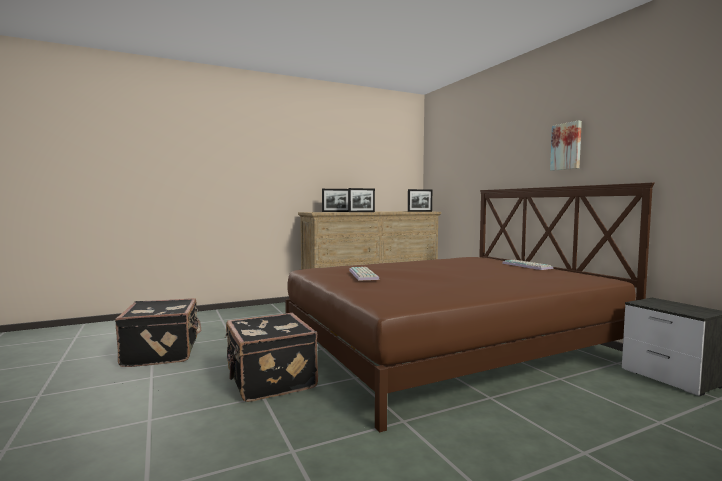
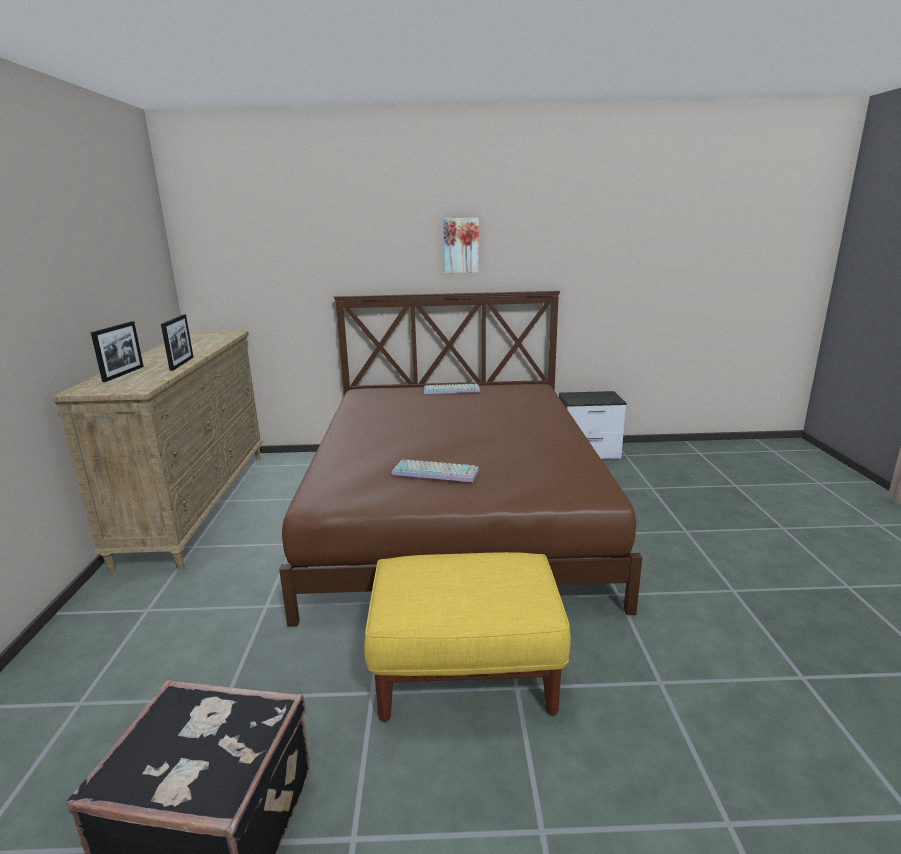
camera: 65 degrees left, 15 degrees up
(269, 380) = (467, 674): black suitcase -> yellow ottoman
(420, 211) = (227, 337): picture frame -> none

